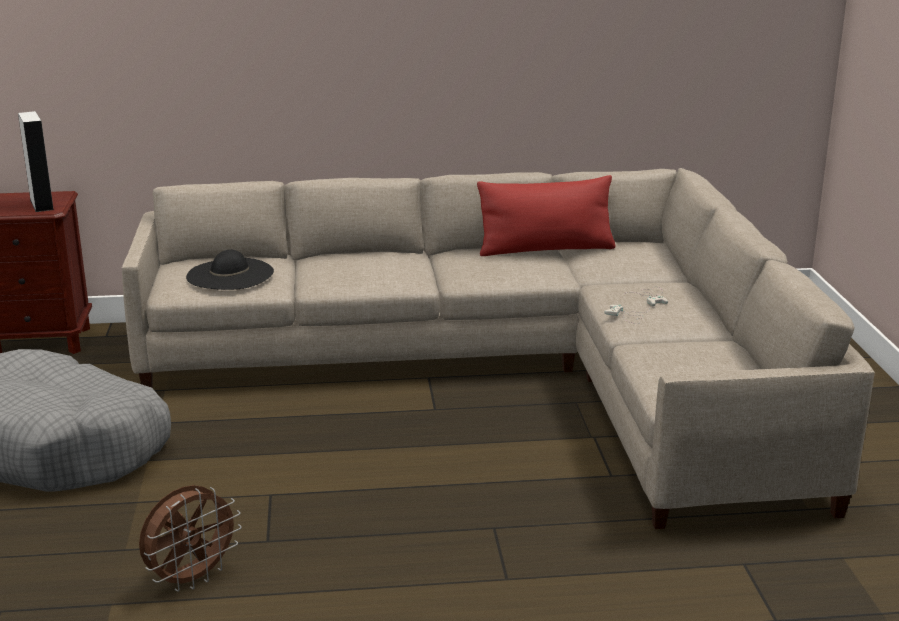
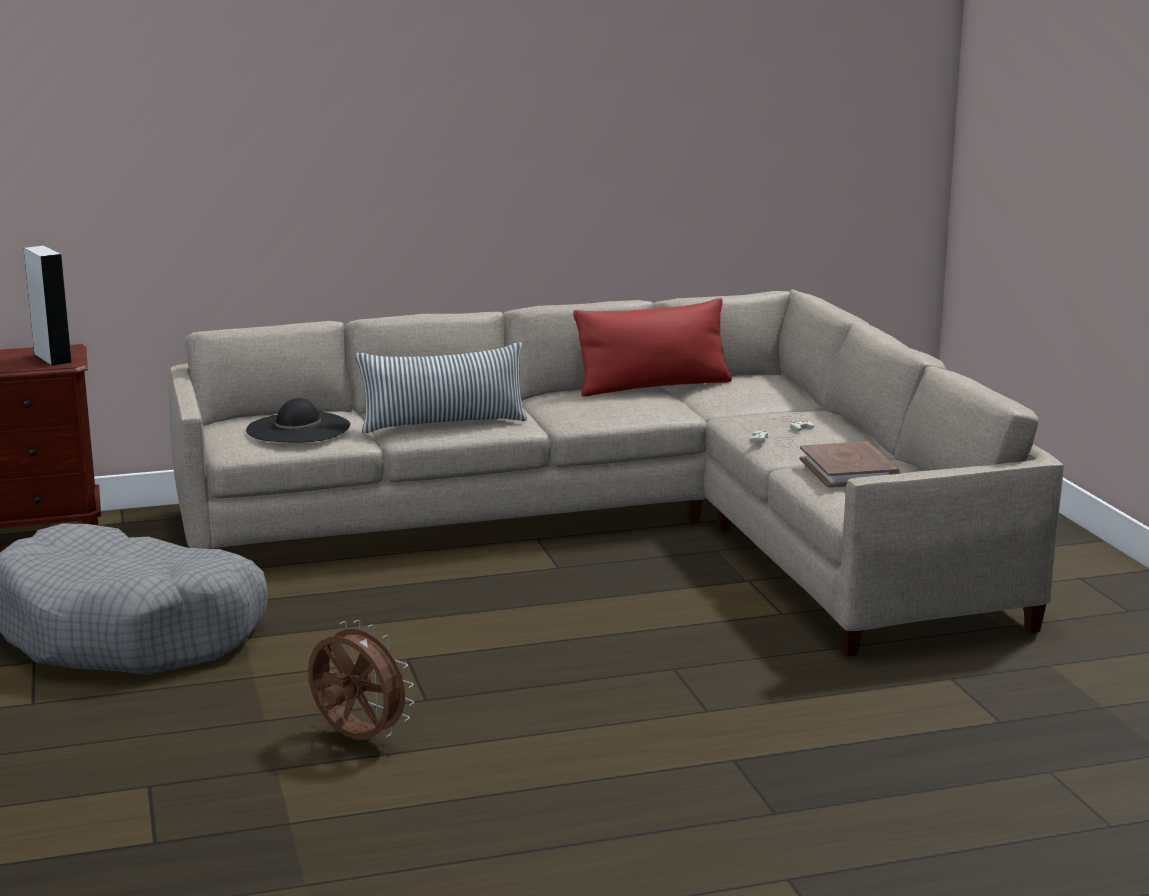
camera: 10 degrees left, 5 degrees down
(192, 579) = (357, 739): brown fan -> brown fan turned 90 degrees counterclockwise
(352, 277) = (443, 423): none -> pillow
(682, 353) = (849, 470): none -> brown book

